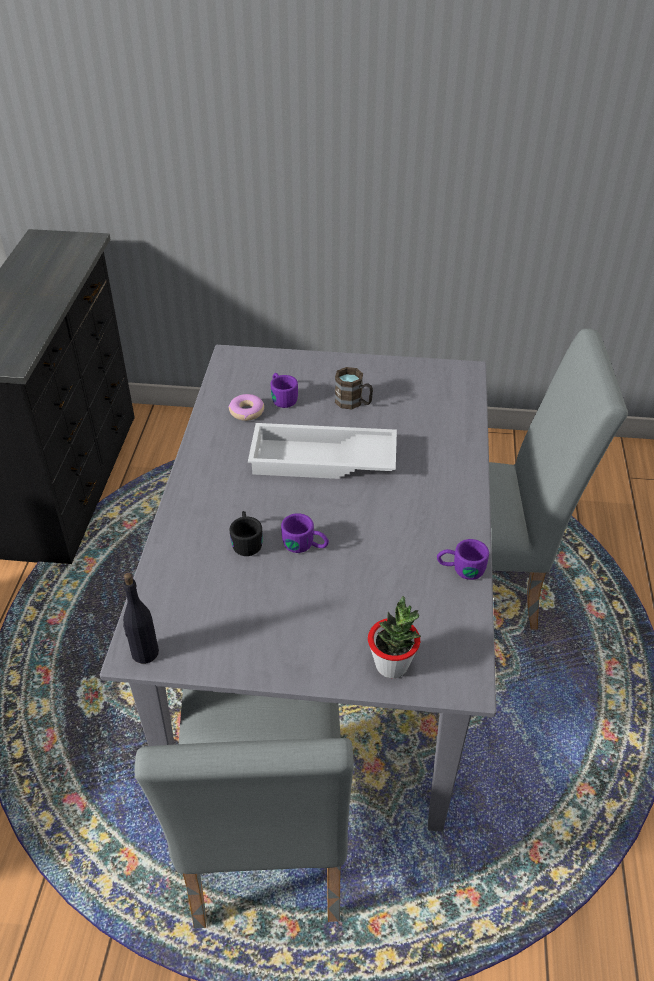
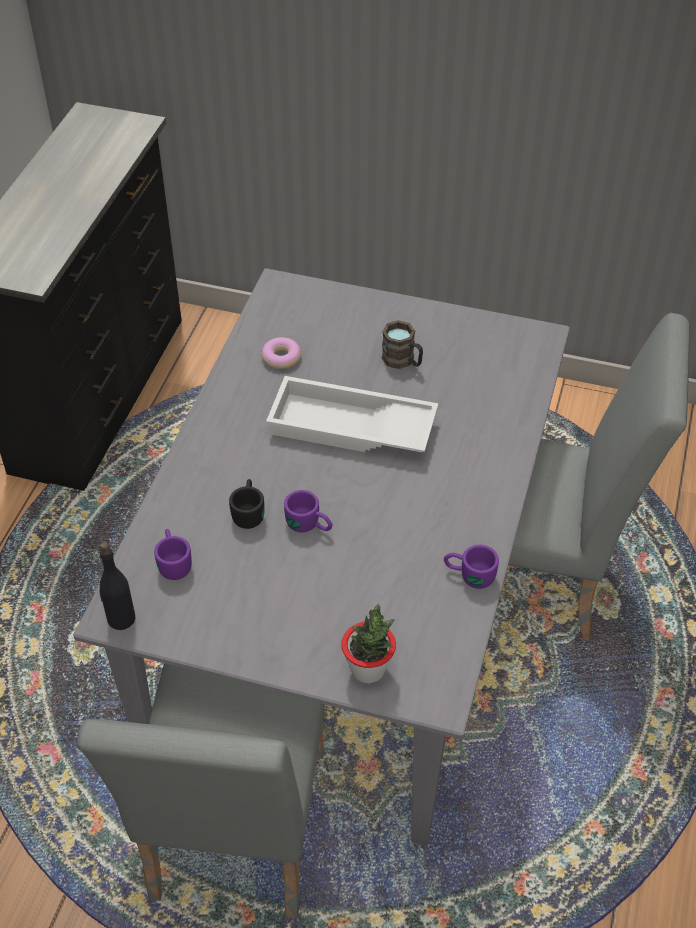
camera: 10 degrees right, 5 degrees up
(282, 397) = (324, 344): purple mug -> purple mug (173, 561)

